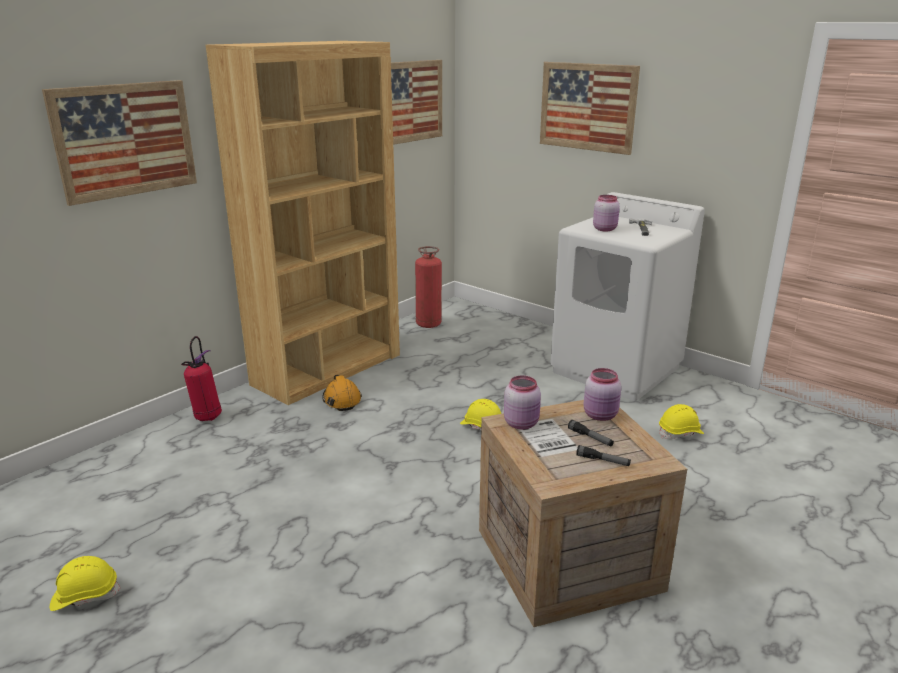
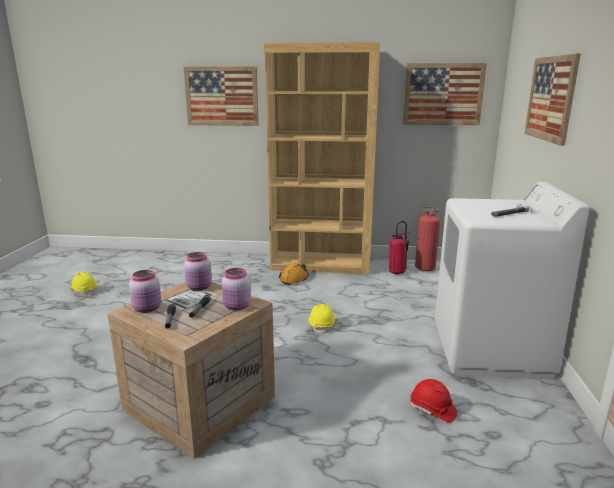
camera: 55 degrees right, 5 degrees down
(207, 417) = (235, 259): fire extinguisher -> fire extinguisher (397, 273)
(605, 229) = (480, 206): pink jar -> pink jar (148, 309)
(680, 433) = (432, 410): yellow hard hat -> red hard hat

